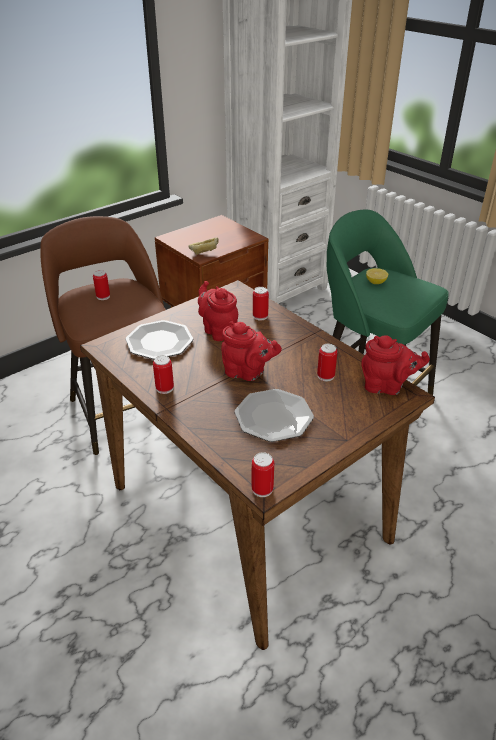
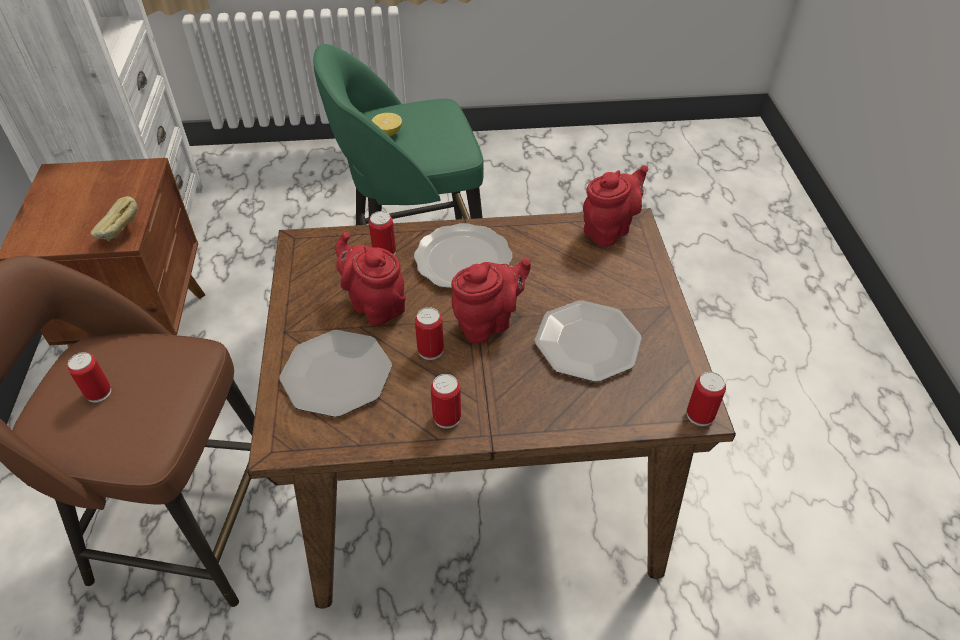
camera: 55 degrees left, 10 degrees up
(218, 331) = (375, 305): red teapot -> red teapot turned 45 degrees clockwise
(287, 344) = (464, 260): none -> plate
(325, 376) = (552, 263): can -> can (430, 350)

